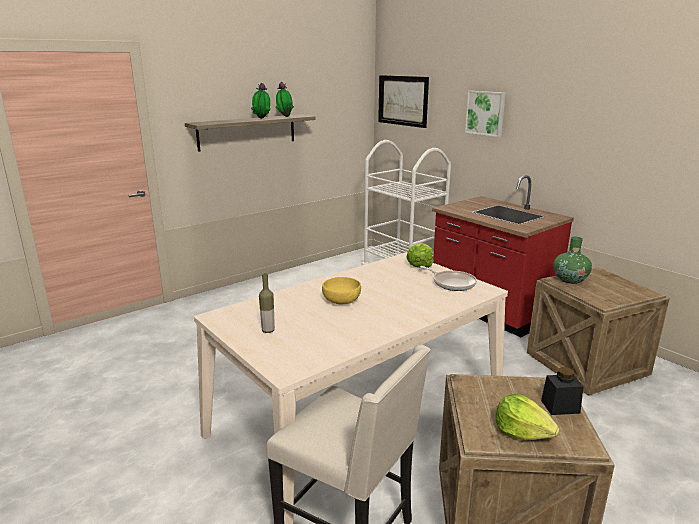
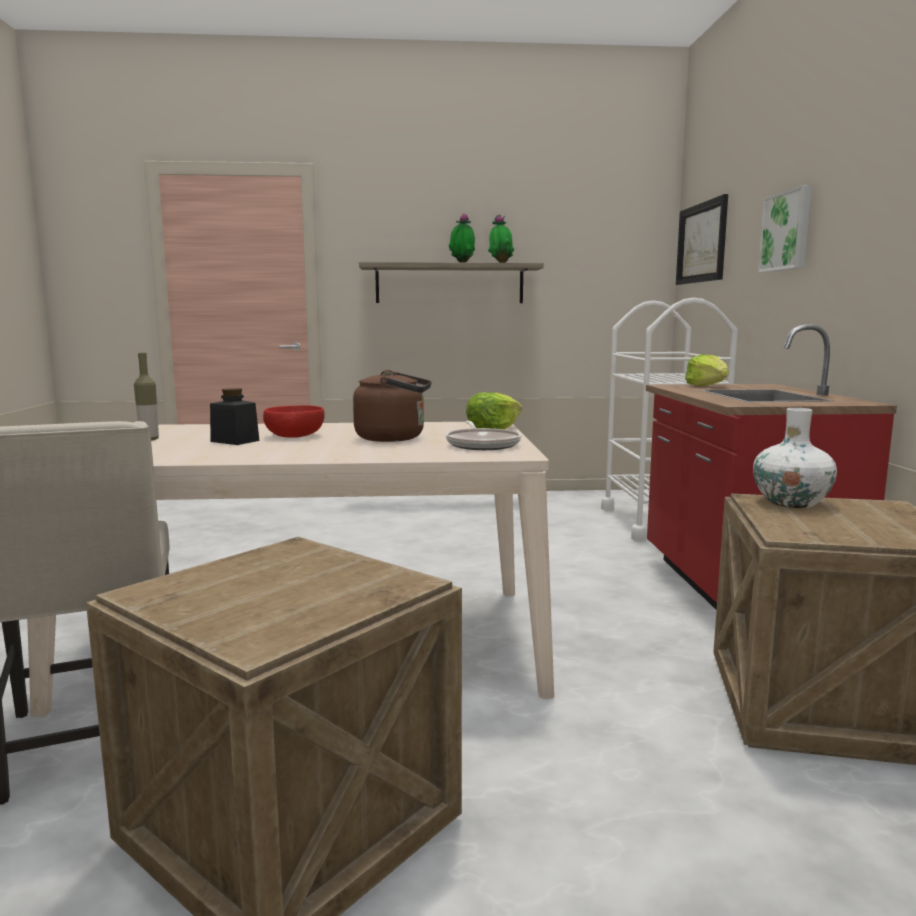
camera: 35 degrees right, 10 degrees down
(341, 300) = (295, 436): yellow bowl -> red bowl
(398, 288) = (394, 438): none -> brown kettle
(522, 432) = (215, 604): lettuce -> lettuce (707, 386)
(560, 407) = (347, 601): black jar -> black jar (235, 441)
(570, 280) = (791, 502): green vase -> white vase

